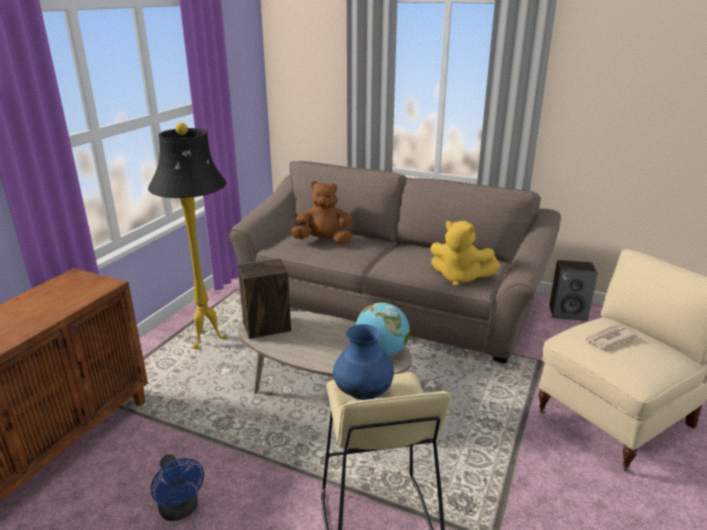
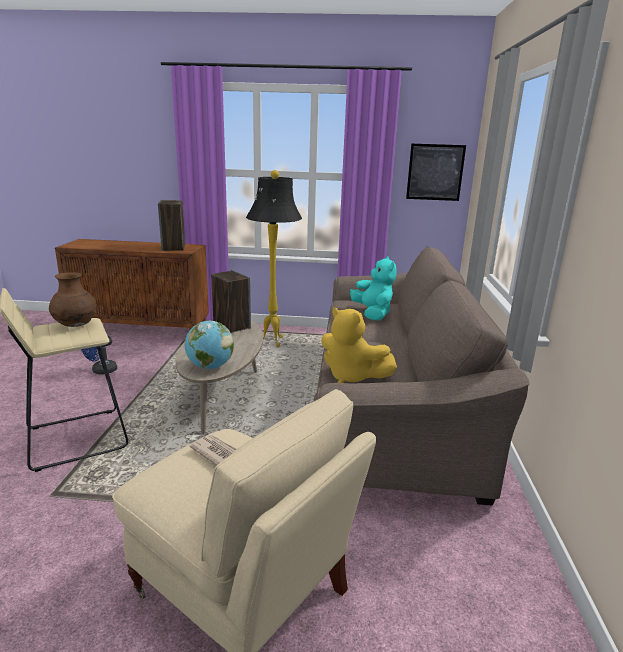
camera: 70 degrees right, 5 degrees down
(245, 85) = (435, 172): none -> picture
(323, 241) = (373, 314): brown plush toy -> turquoise plush toy
(363, 393) = (76, 325): blue vase -> brown vase
(459, 278) = (351, 377): yellow plush toy -> yellow plush toy turned 60 degrees counterclockwise
(568, 313) = (499, 548): speaker -> speaker (174, 248)

